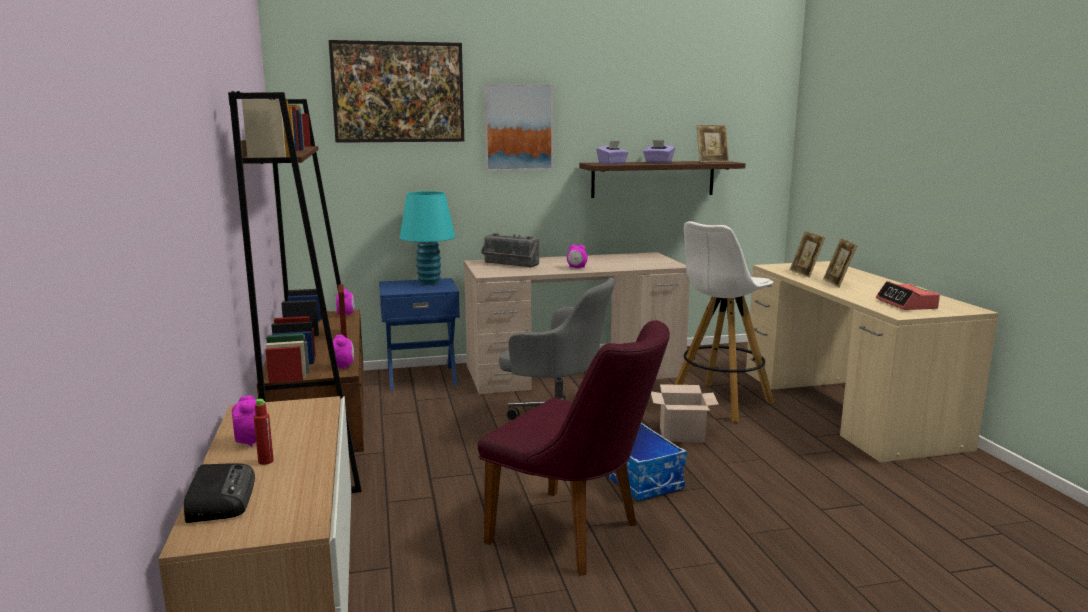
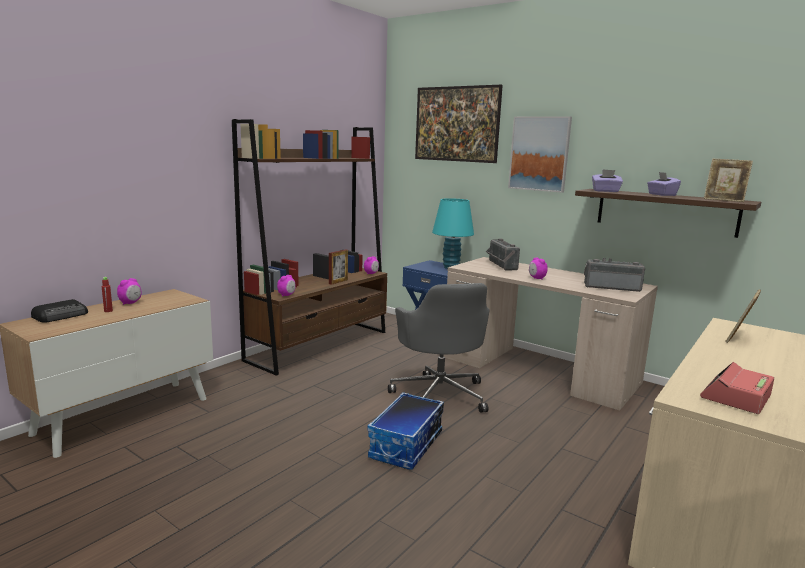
camera: 50 degrees right, 0 degrees up
(576, 536) = (297, 451): purple chair -> none
(642, 260) = (611, 287): none -> radio
(680, 435) = (503, 442): cardboard box -> none
(719, 402) = (598, 440): white stool -> none
(837, 283) = (738, 356): picture frame -> none

